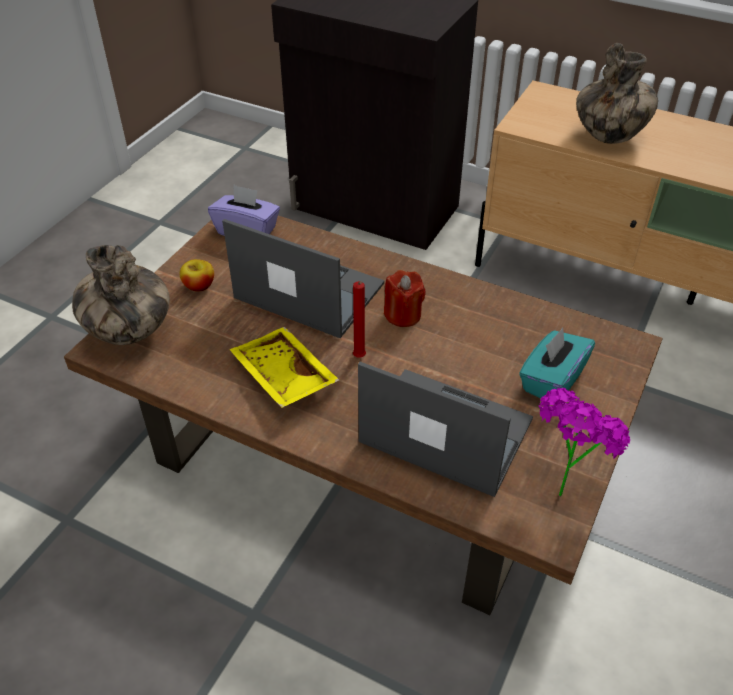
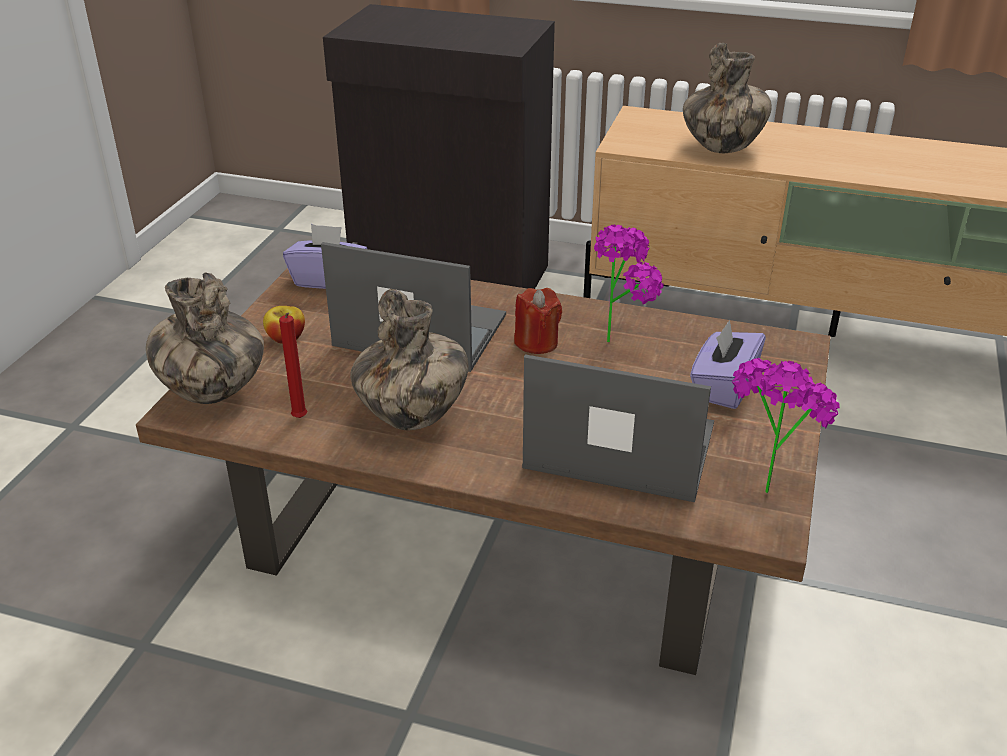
camera: 10 degrees left, 10 degrees down
(282, 377) = (412, 416): yellow tray -> vase
(359, 358) = (499, 388): red candle -> red candle (300, 419)
(477, 319) = (623, 338): none -> potted plant
(551, 380) = (723, 387): turquoise tissue box -> purple tissue box

